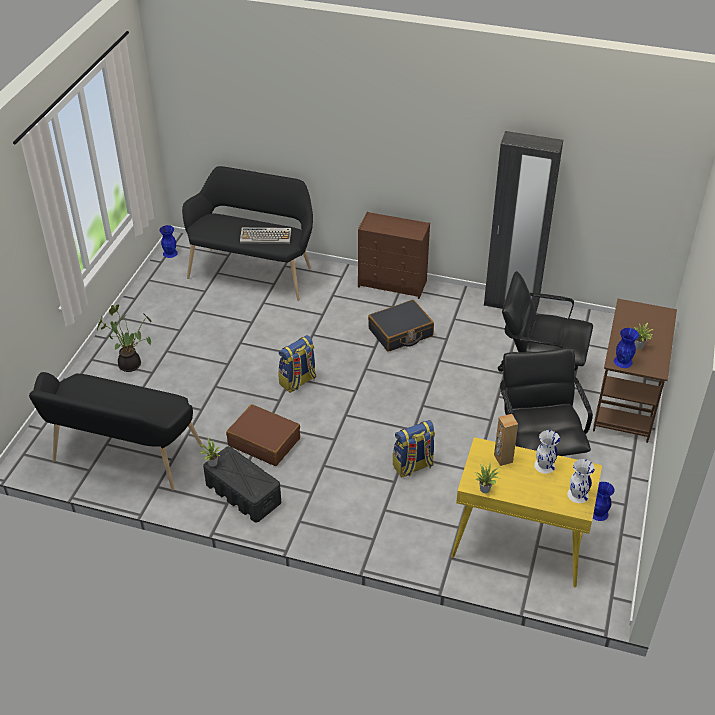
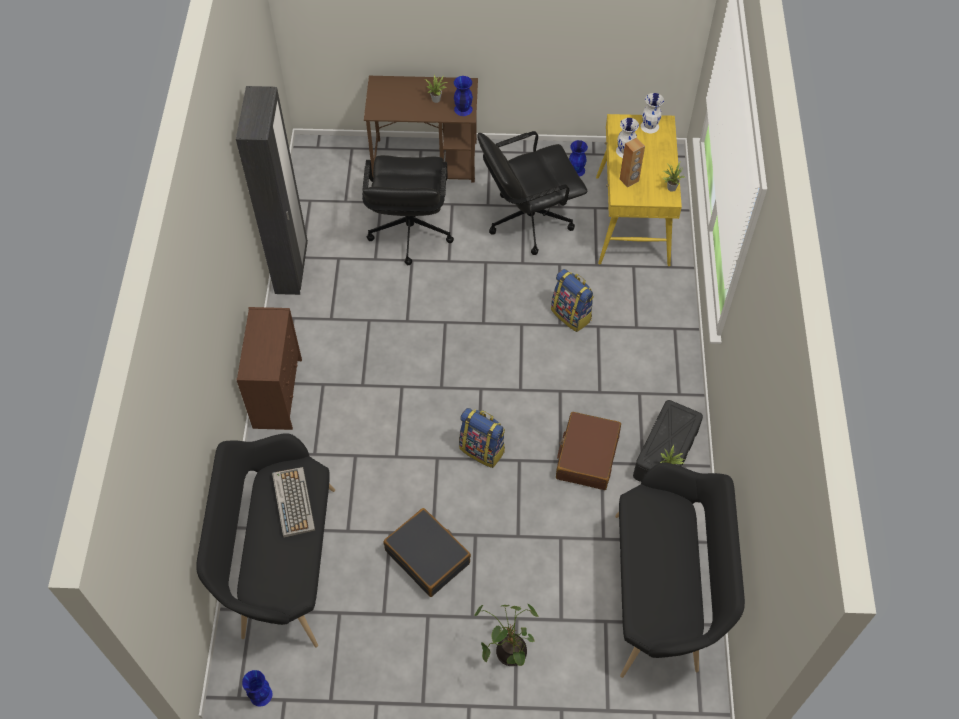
camera: 105 degrees left, 15 degrees up
(400, 333) = (369, 366): black suitcase -> black suitcase (428, 556)

